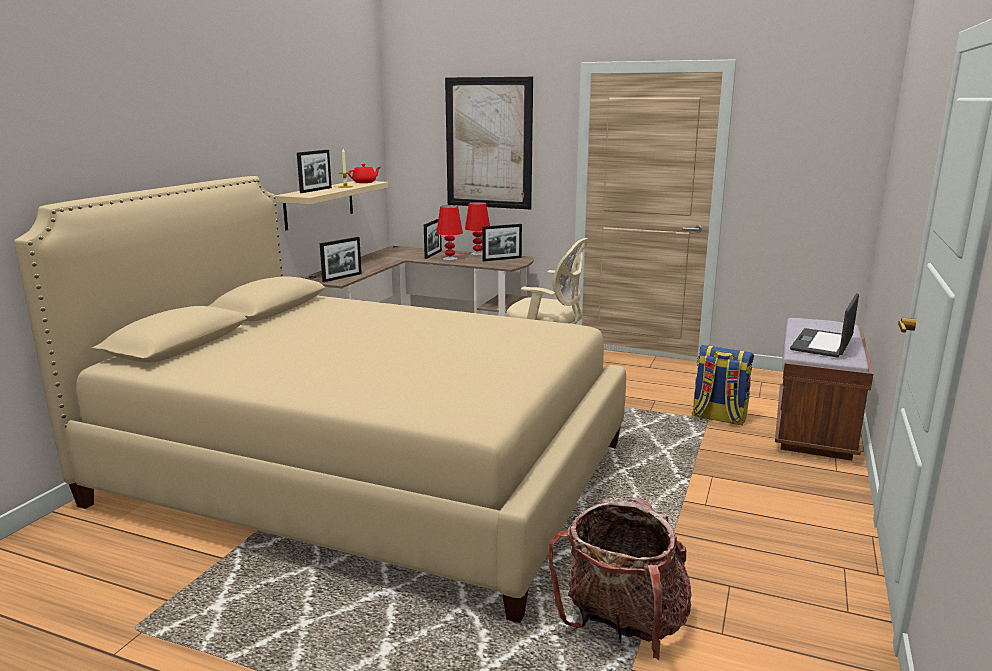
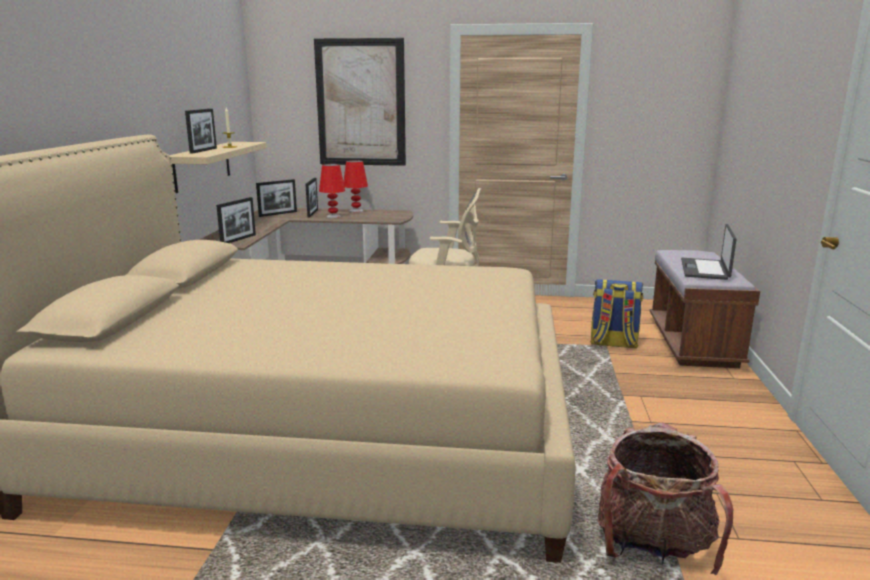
camera: 15 degrees left, 0 degrees up
(365, 182) = (244, 143): red teapot -> none
(502, 259) = (383, 214): picture frame -> picture frame (278, 214)

